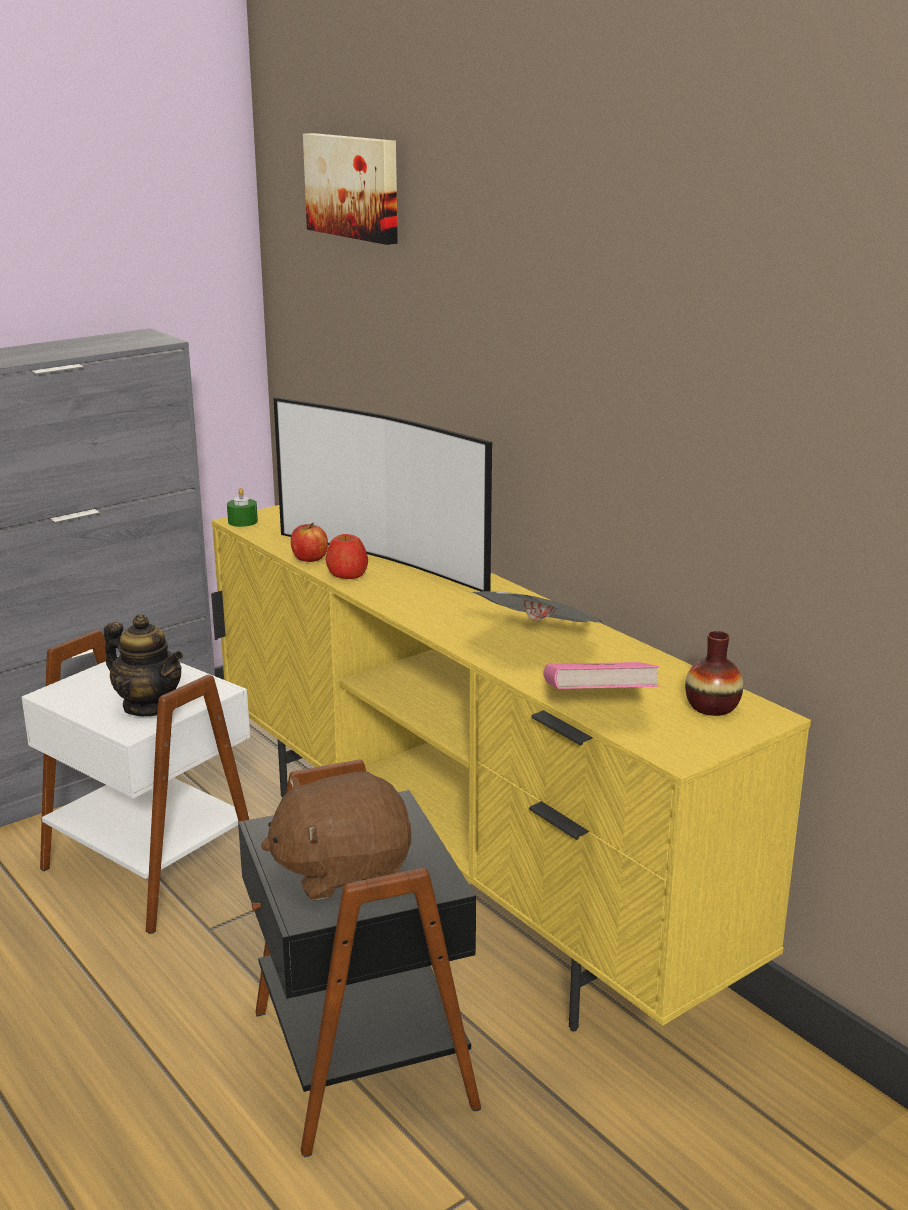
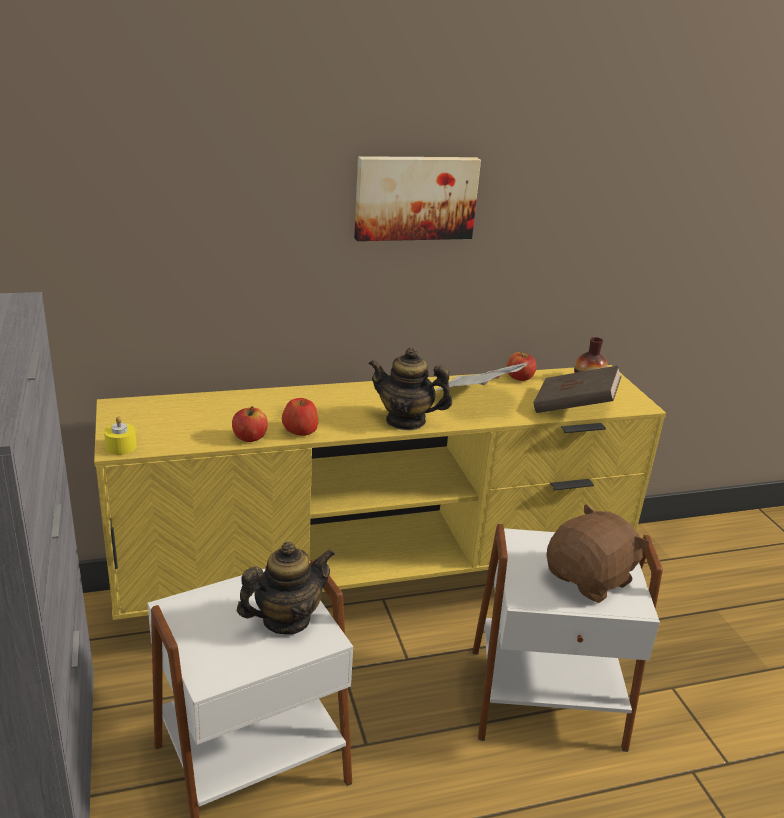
camera: 70 degrees left, 5 degrees up
(242, 521) = (121, 447): green candle -> yellow candle
(342, 870) = (590, 579): brown plush toy -> brown plush toy turned 135 degrees counterclockwise
(354, 187) = (131, 97): picture -> picture (415, 197)
(357, 1059) = (546, 700): black side table -> white side table
(386, 559) = (283, 409): television -> none
(429, 615) = (406, 420): none -> teapot
(597, 705) = (574, 408): pink book -> brown book
(648, 659) = (519, 378): none -> apple

